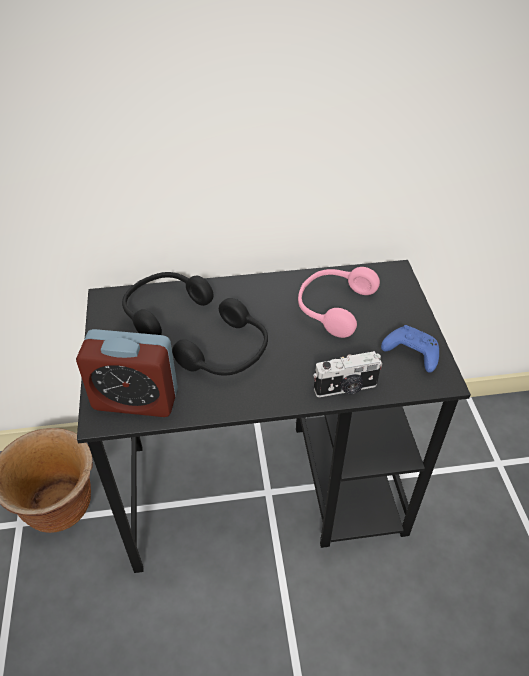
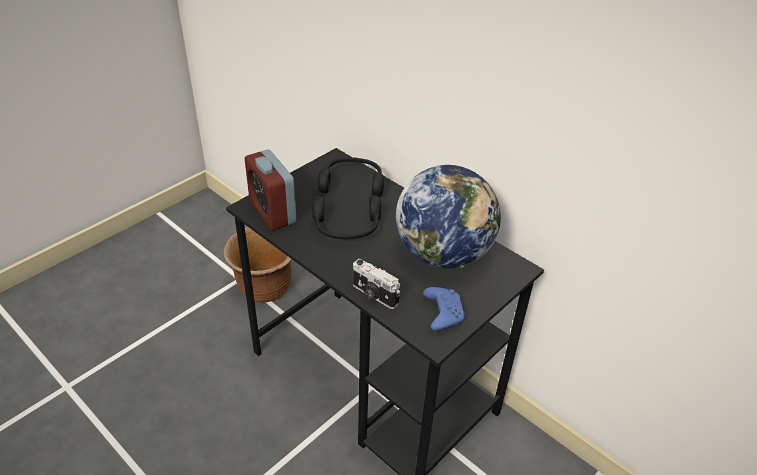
camera: 50 degrees right, 5 degrees down
(333, 307) = (443, 254): pink headphones -> globe

